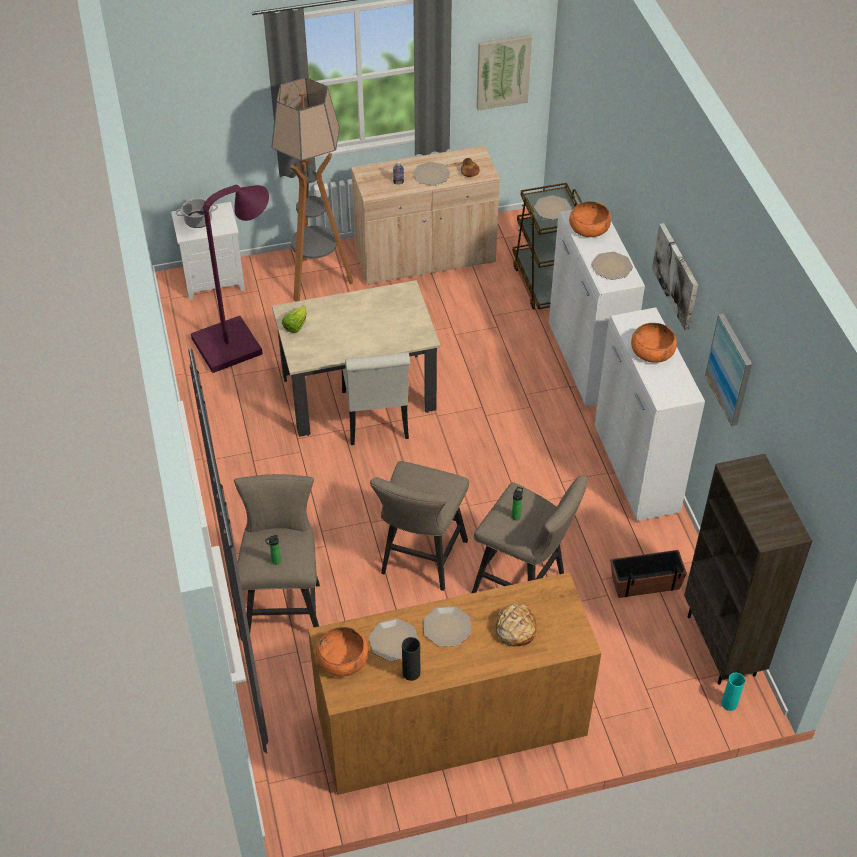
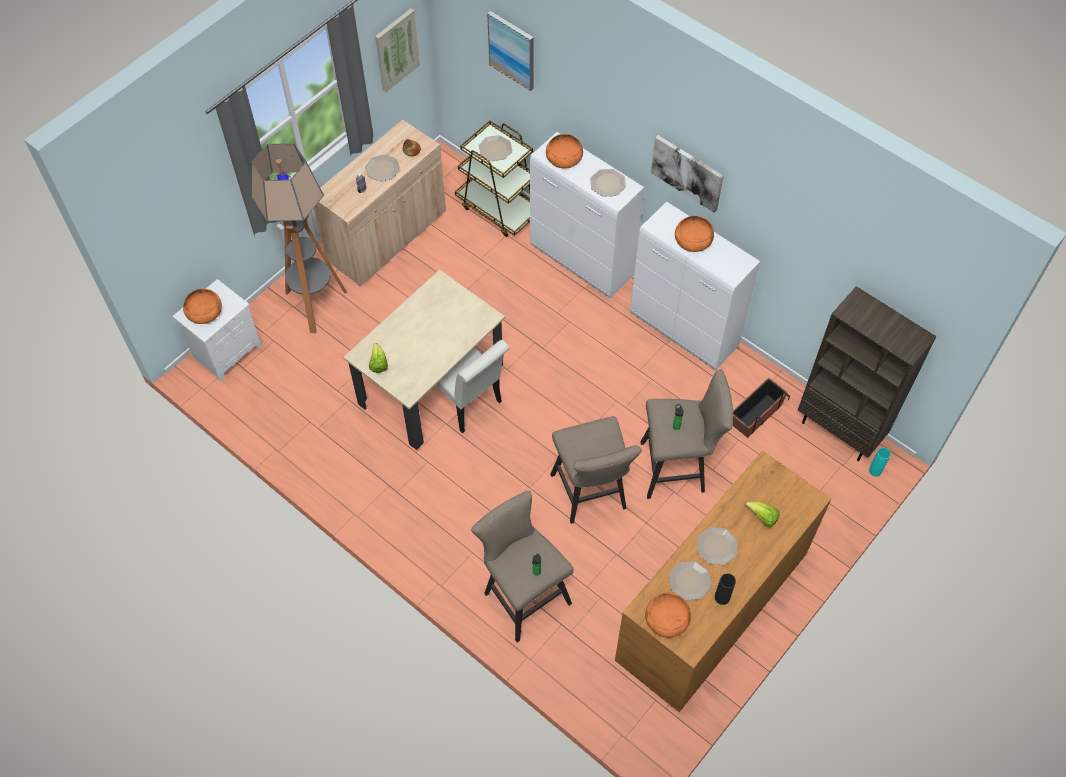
camera: 35 degrees left, 10 degrees up
(198, 221) = (204, 312): cooking pot -> orange bowl
(237, 342) = (295, 397): purple floor lamp -> none
(515, 629) = (762, 517): bread -> lettuce
(730, 369) = (787, 232): picture -> picture (512, 50)

